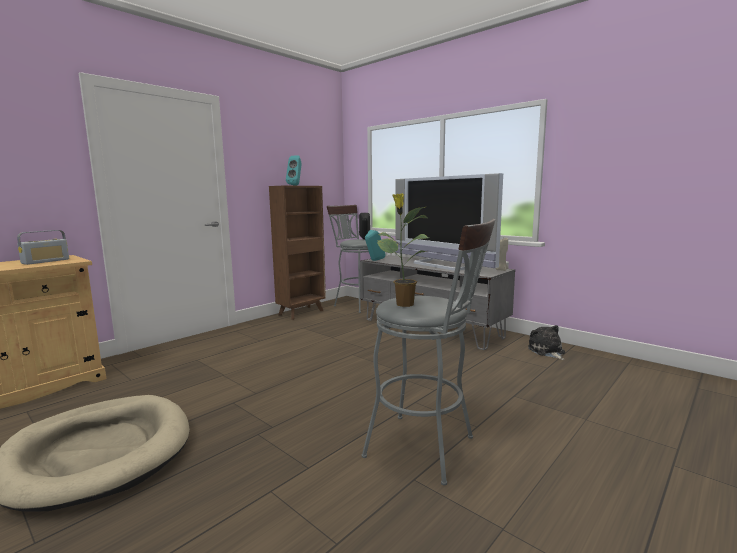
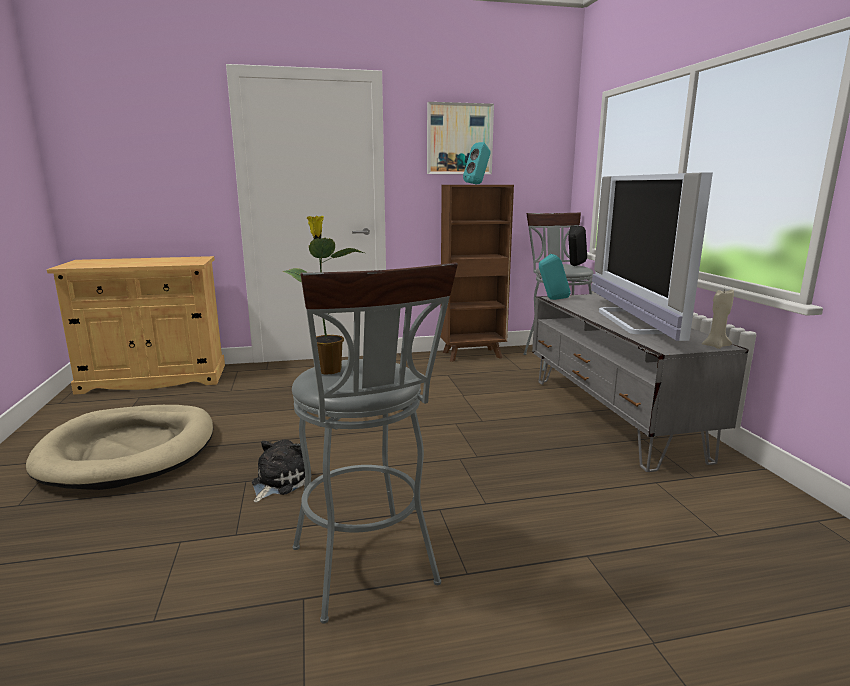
camera: 35 degrees right, 5 degrees up
(46, 261) = (176, 261): radio -> none
(276, 152) = (459, 139): none -> picture
(547, 351) = (763, 509): plush toy -> plush toy (278, 482)

